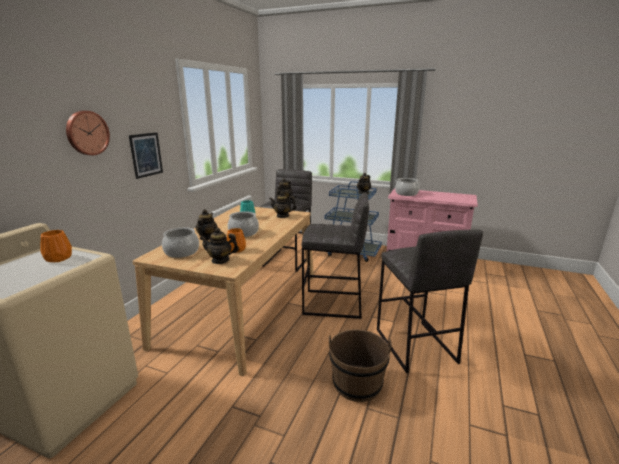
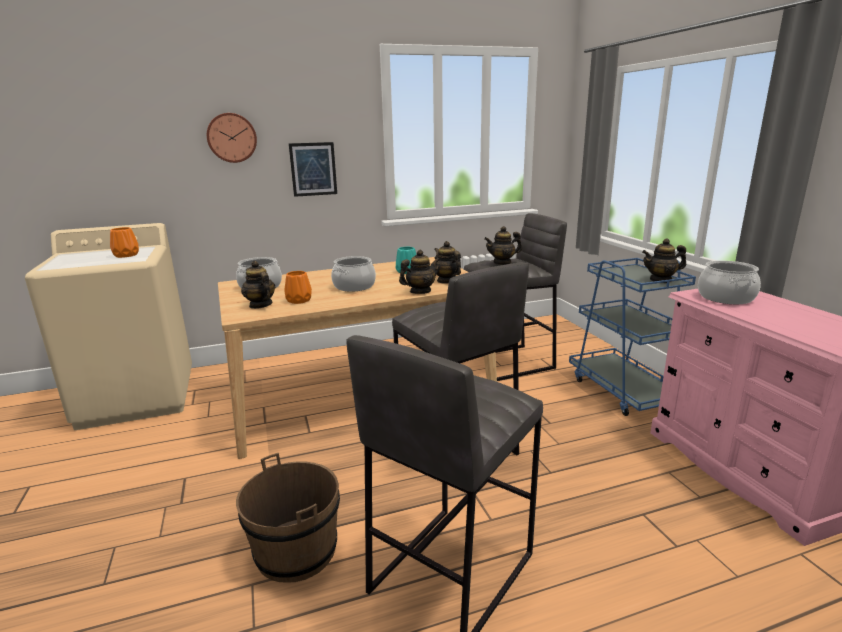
camera: 50 degrees right, 0 degrees up
(207, 238) = (313, 281): teapot -> teapot (420, 291)

